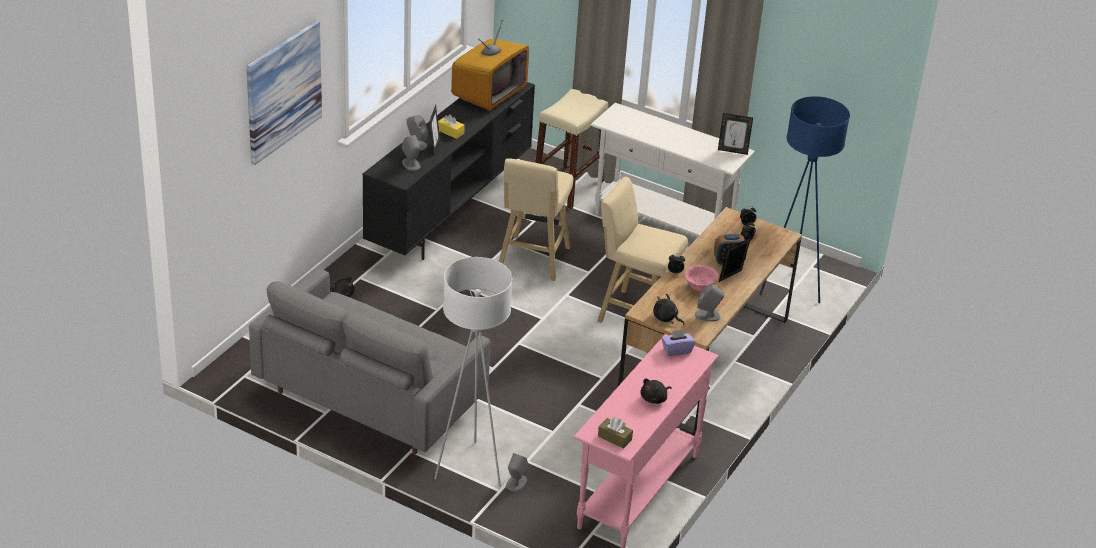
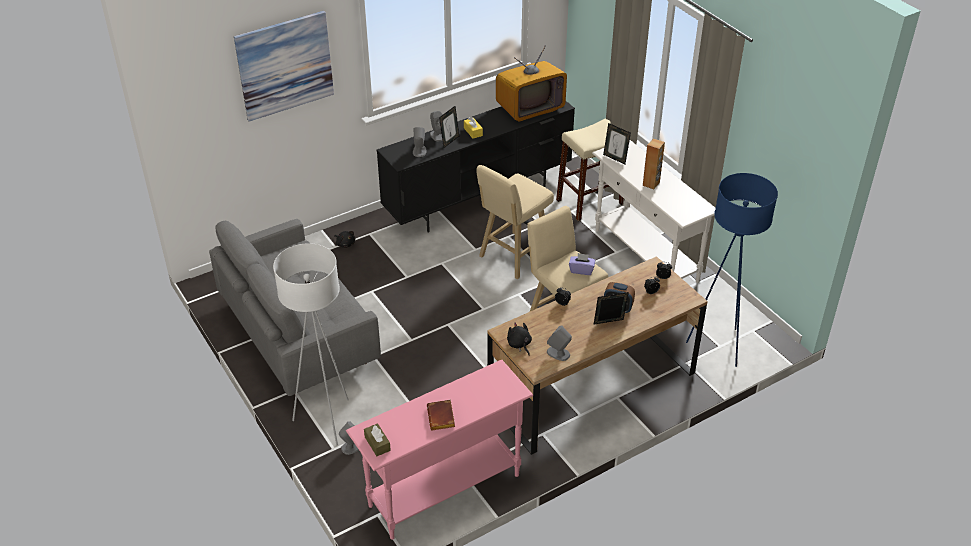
camera: 30 degrees right, 5 degrees up
(654, 399) = (442, 418): black plush toy -> brown book
(672, 140) = (651, 184): none -> brown speaker
(677, 350) = (499, 378): purple tissue box -> purple tissue box (581, 270)
(700, 286) = (573, 324): pink bowl -> none
(733, 151) = (699, 206): picture frame -> picture frame (615, 158)

